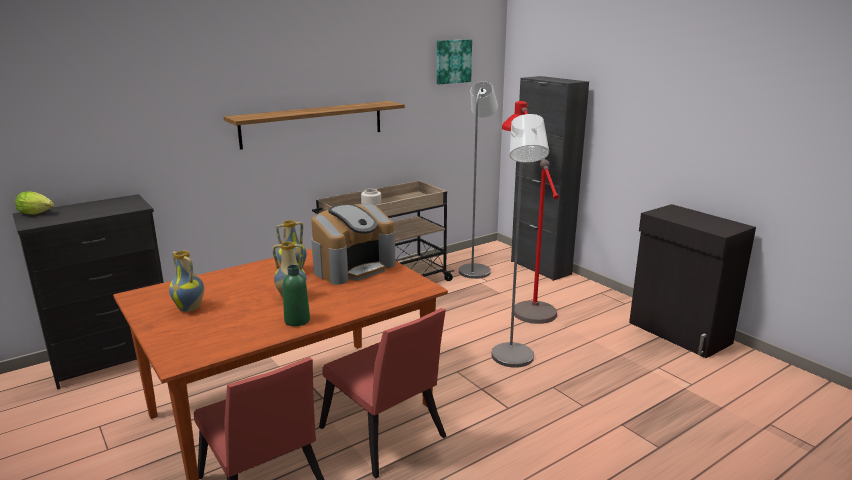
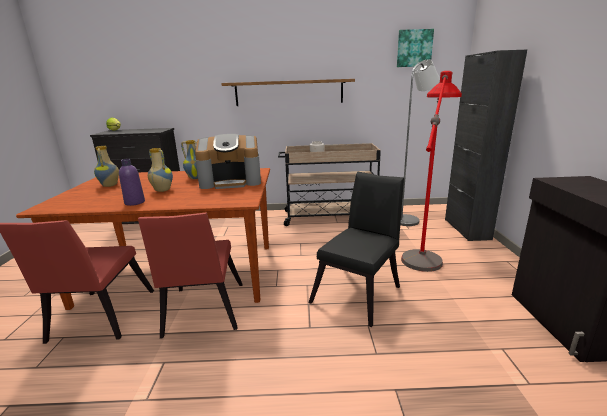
camera: 35 degrees right, 0 degrees up
(297, 320) = (135, 202): green bottle -> purple bottle
(513, 360) = (359, 291): grey floor lamp -> black chair

